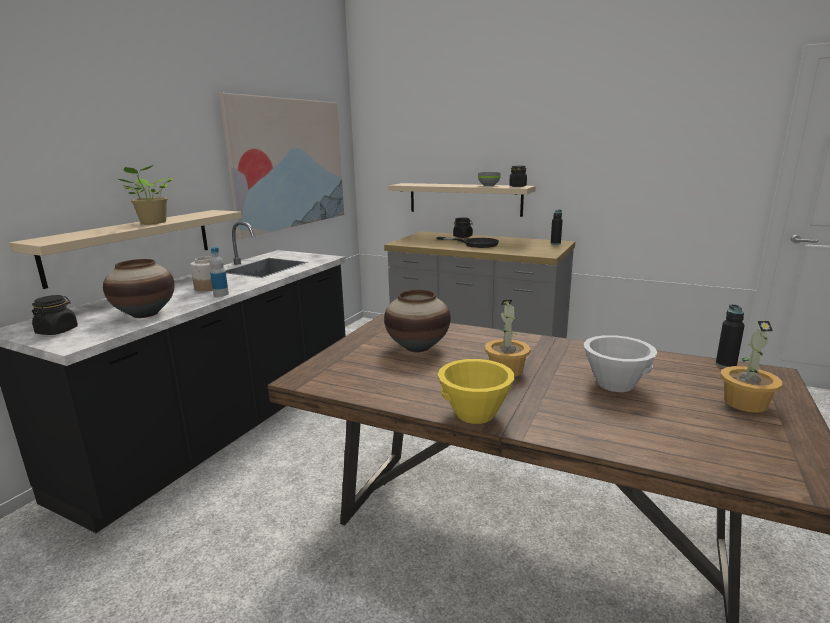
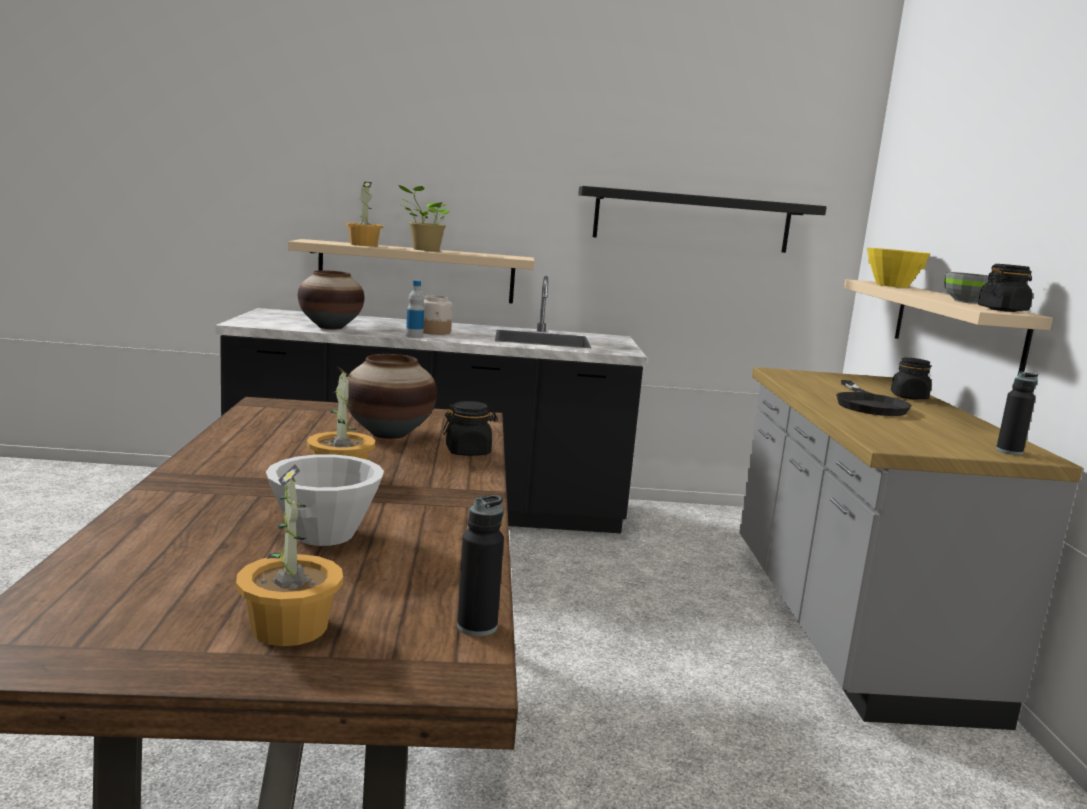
camera: 60 degrees right, 5 degrees down
(57, 331) = (271, 317): black jar -> black jar (468, 451)
(98, 231) = (364, 245): none -> potted plant
(289, 164) = (692, 220): picture -> black shelf
(474, 414) = (197, 467): yellow bowl -> yellow bowl (892, 285)

